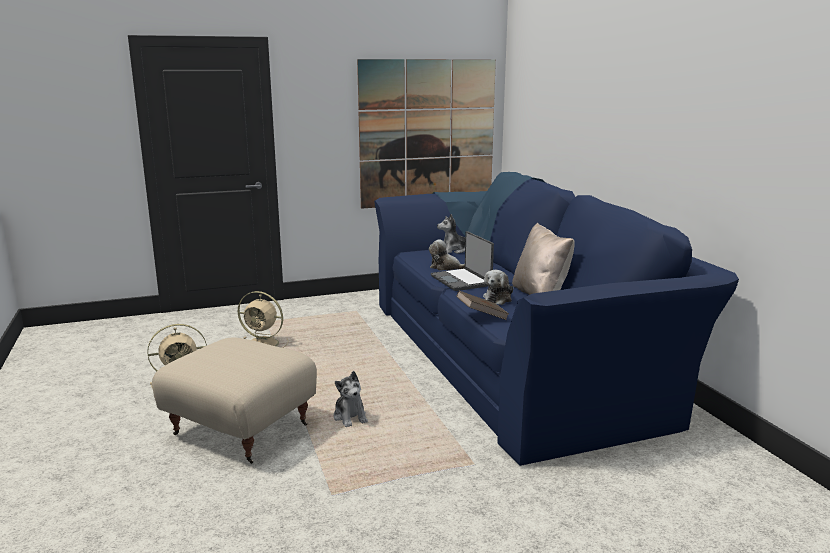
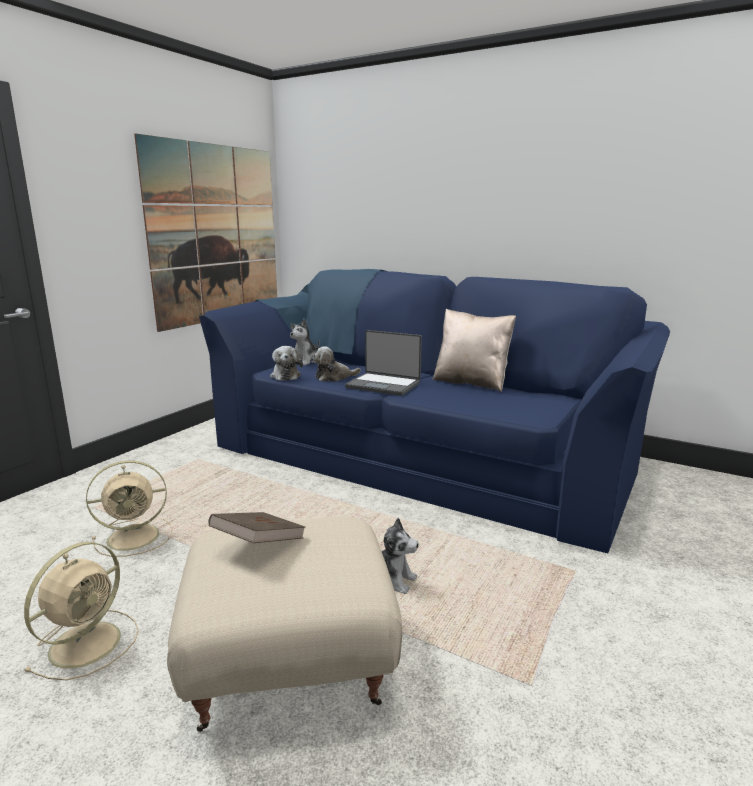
camera: 40 degrees left, 0 degrees up
(481, 316) = (479, 412): brown book -> brown book (259, 544)
(498, 298) = (448, 393): plush toy -> plush toy (285, 375)

